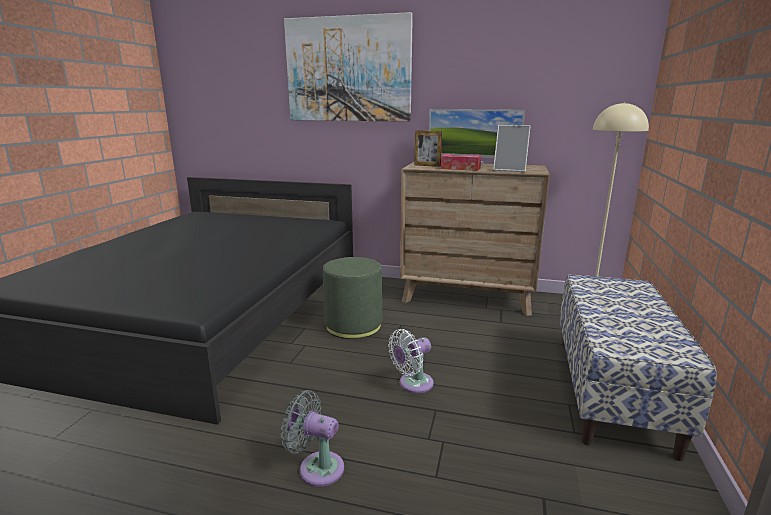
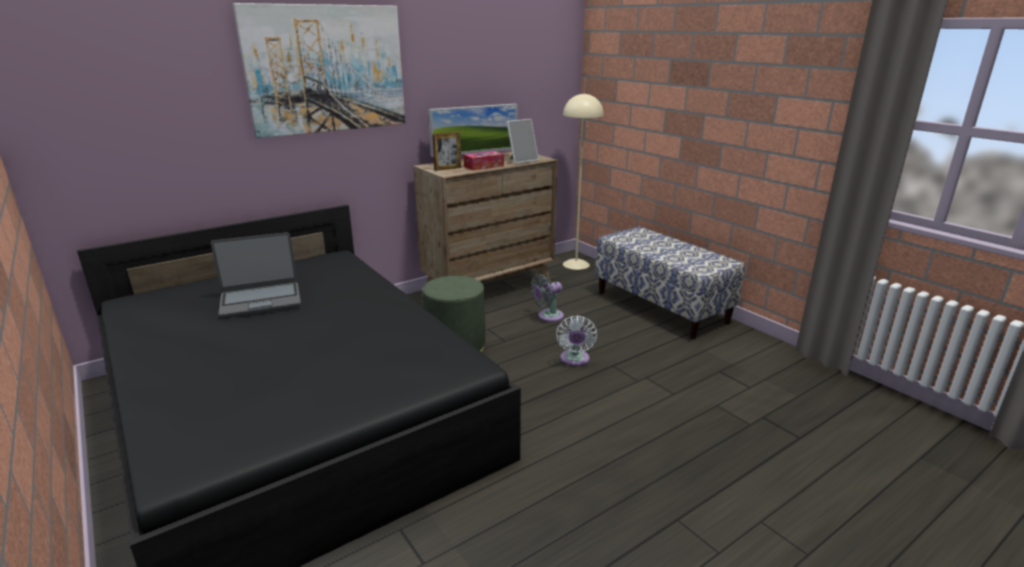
camera: 50 degrees left, 5 degrees up
(228, 230) = (261, 301): none -> laptop
(317, 467) = (622, 432): grey fan -> grey fan (548, 316)

